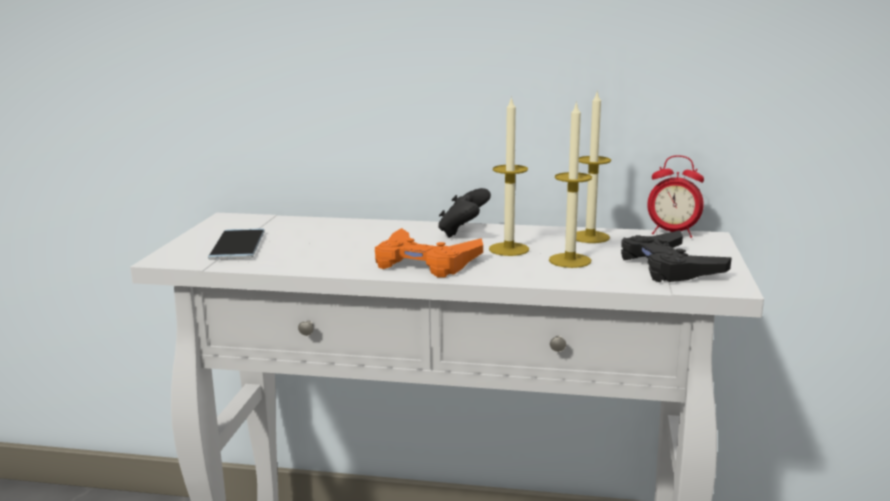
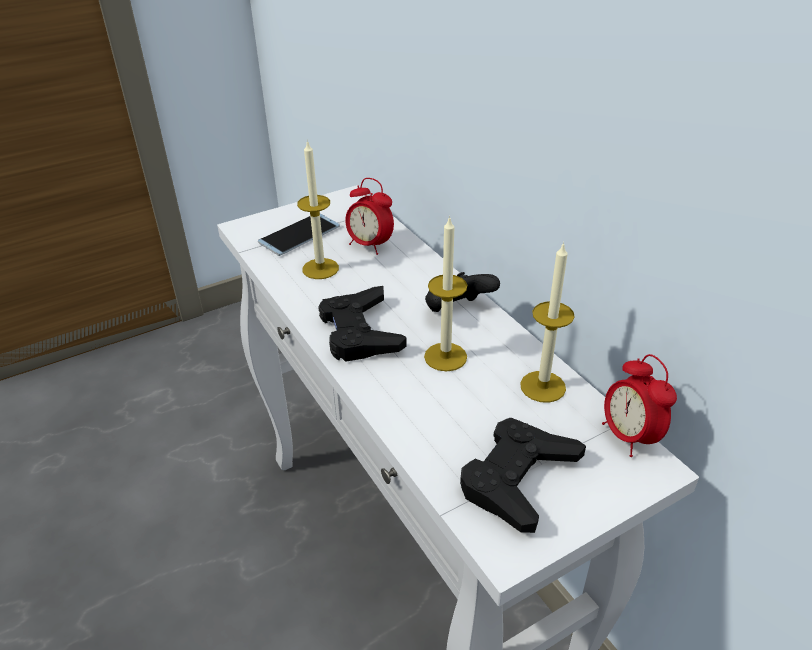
camera: 50 degrees right, 20 degrees up
(317, 231) = (370, 245): none -> alarm clock
(425, 262) = (360, 332): orange game controller -> black game controller
(570, 260) = (458, 406): candle -> candle (320, 268)

